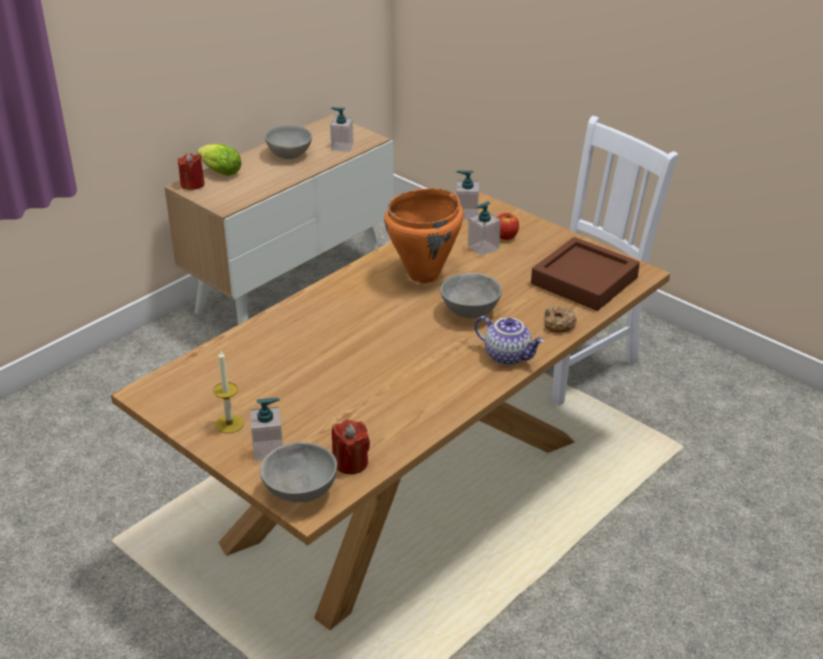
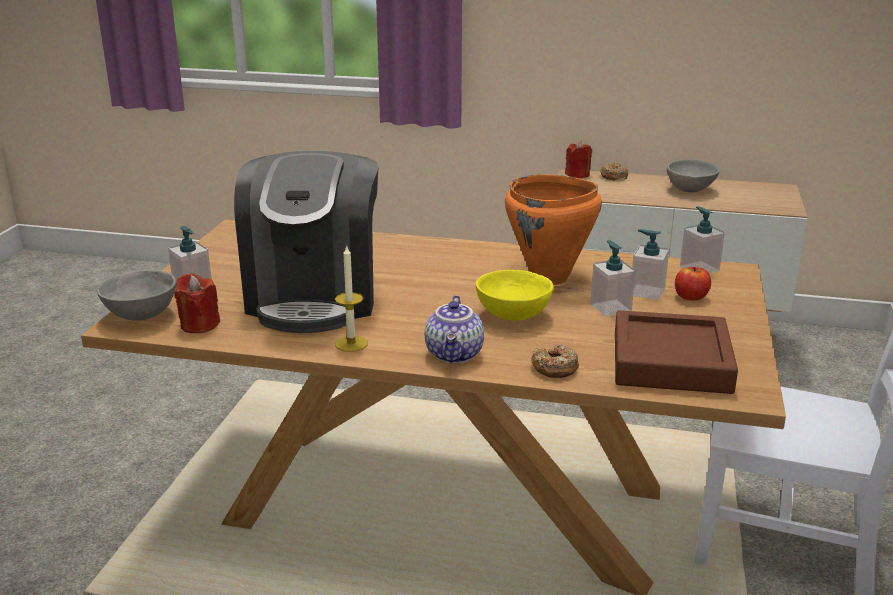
camera: 60 degrees right, 10 degrees down
(218, 172) = (613, 176): lettuce -> donut
(229, 424) = (219, 265): candle -> candle (351, 343)
(342, 147) = (747, 203): soap dispenser -> soap dispenser (610, 308)
(354, 390) = (314, 297): none -> coffee machine
(469, 312) = (512, 315): grey bowl -> yellow bowl

